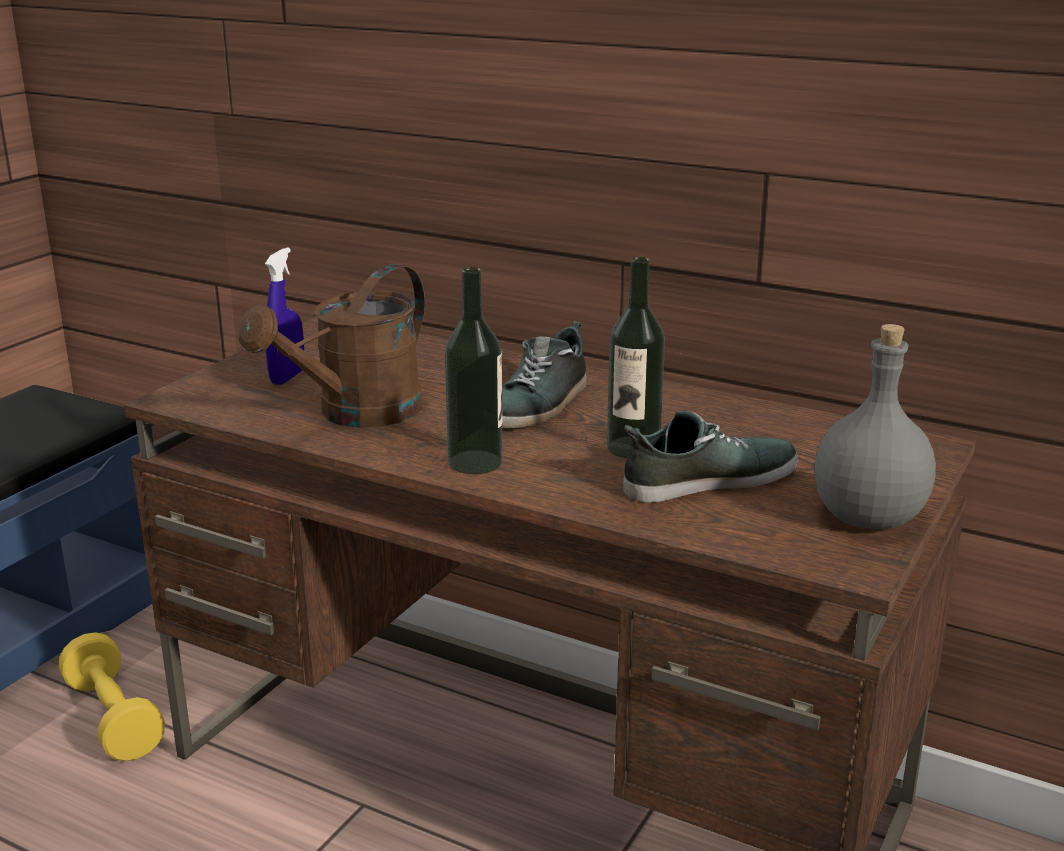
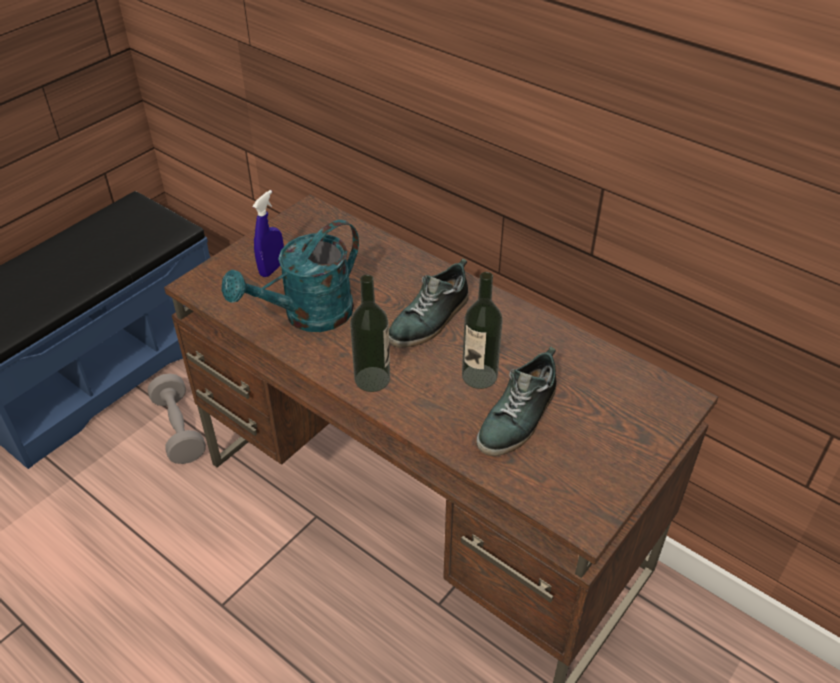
camera: 10 degrees right, 20 degrees up
(114, 719) = (179, 429): yellow dumbbell -> grey dumbbell
(356, 414) = (308, 316): brown watering can -> turquoise watering can
(708, 479) = (519, 417): shoe -> shoe turned 135 degrees clockwise
(870, 518) = (613, 474): grey bottle -> none

